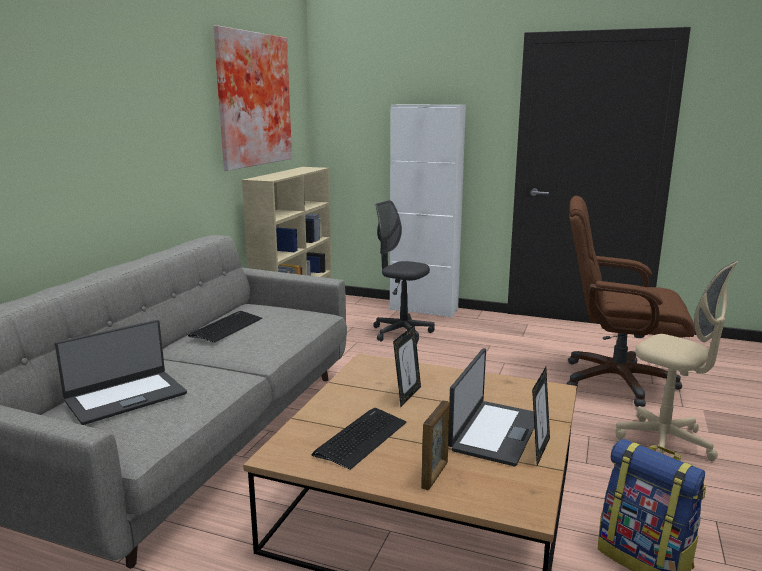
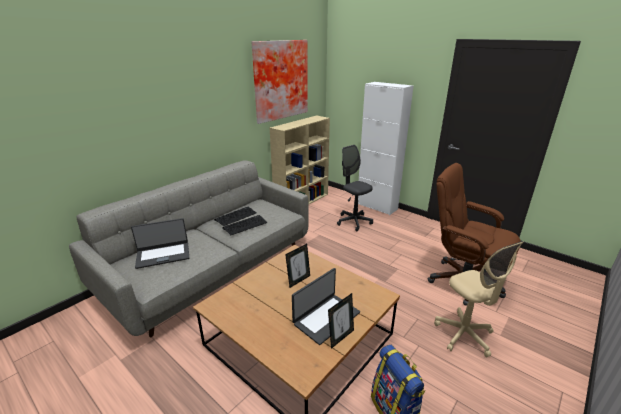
camera: 20 degrees right, 10 degrees up
(361, 438) = (255, 304): keyboard -> keyboard (245, 225)
(435, 475) = (274, 339): picture frame -> none

